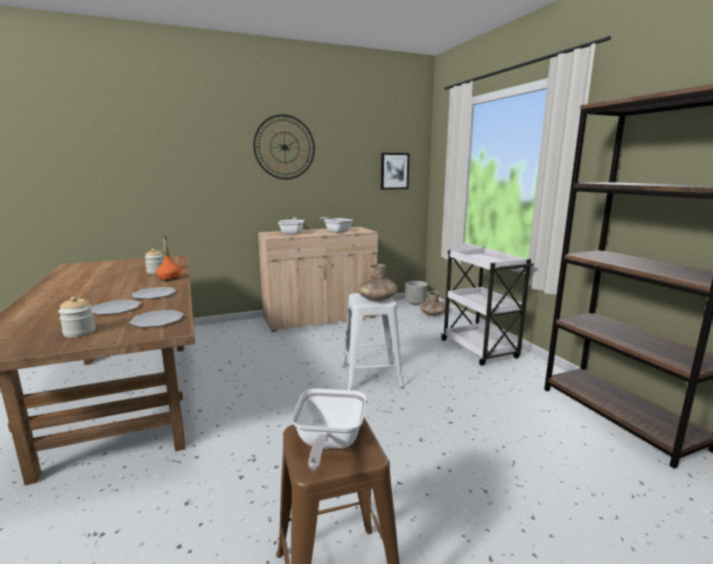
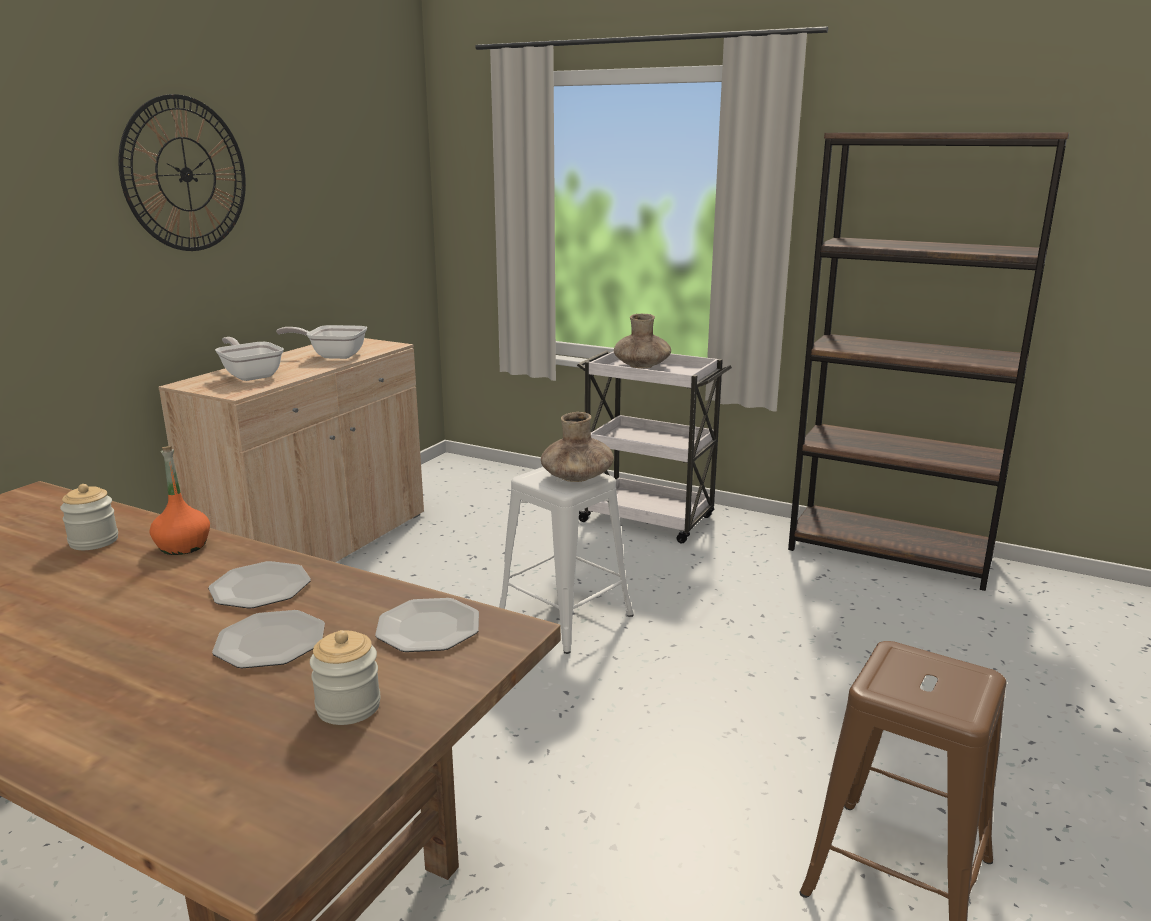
camera: 40 degrees left, 5 degrees up
(328, 443) = (925, 683): frying pan -> none
(394, 171) = (382, 210): picture -> none
(415, 303) = (450, 468): grey planter -> none
(433, 314) = (508, 482): brown vase -> brown vase (642, 366)

